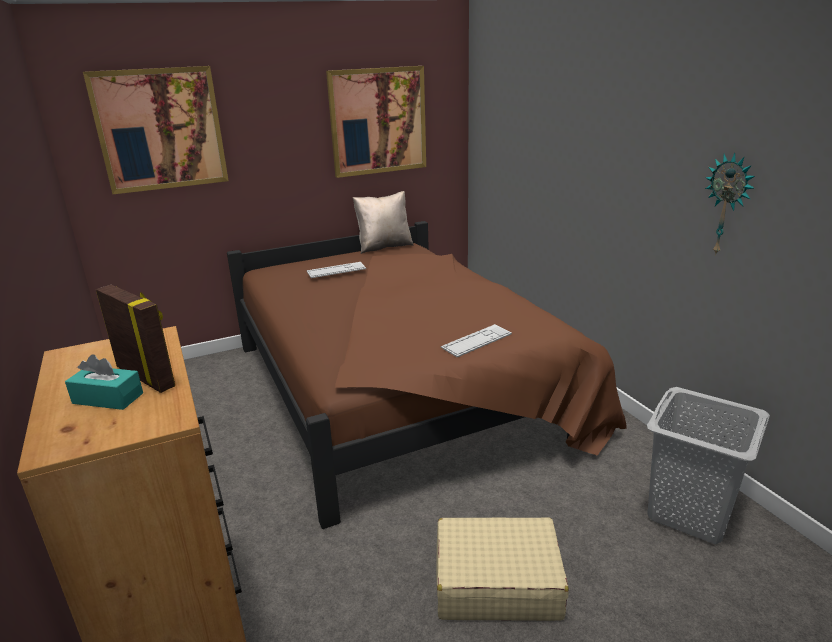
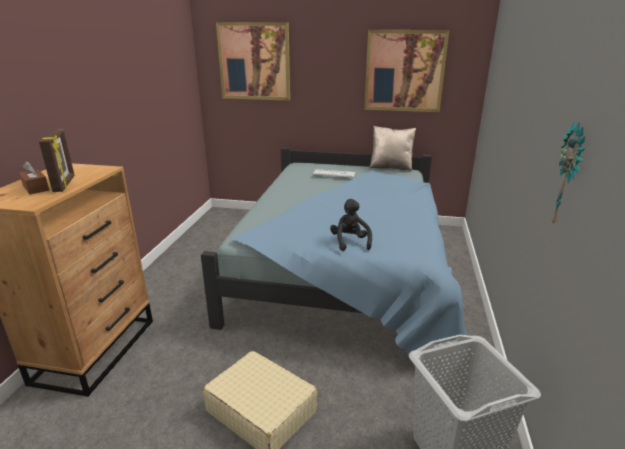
camera: 35 degrees right, 0 degrees up
(108, 398) = (36, 188): turquoise tissue box -> brown tissue box
(403, 390) = (345, 270): brown bed -> blue bed
(477, 341) = (350, 242): keyboard -> black plush toy

